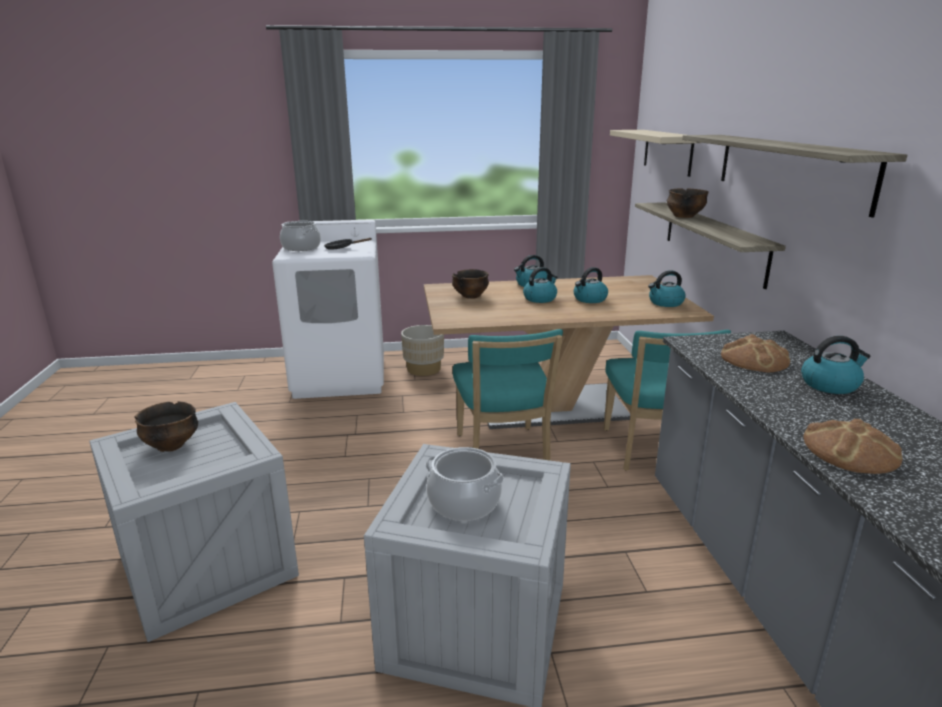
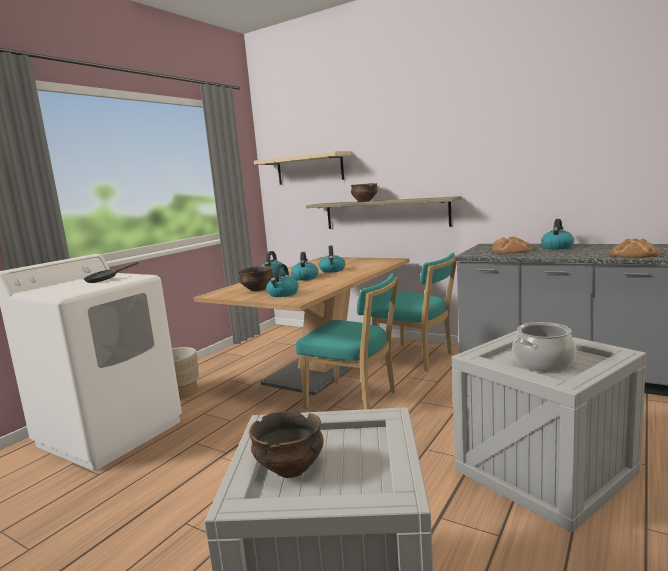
camera: 50 degrees left, 10 degrees down
(301, 247) = (55, 289): cooking pot -> none
(665, 303) = (372, 261): kettle -> kettle (283, 294)
(789, 169) = (450, 152): shelf -> none

